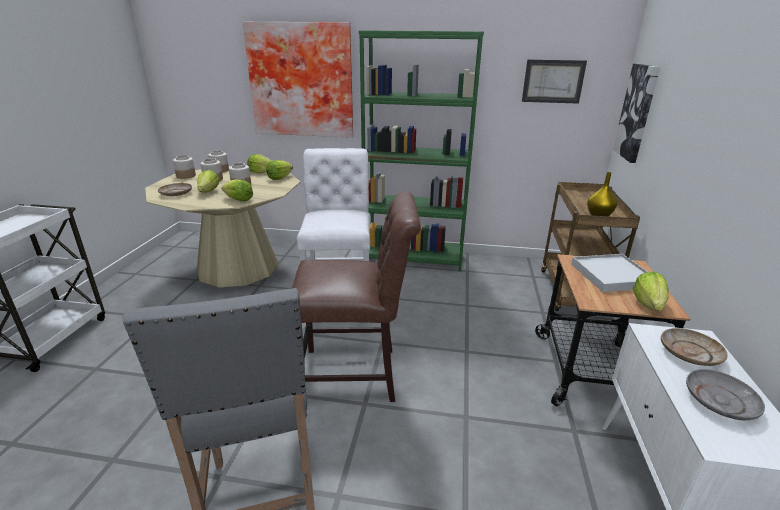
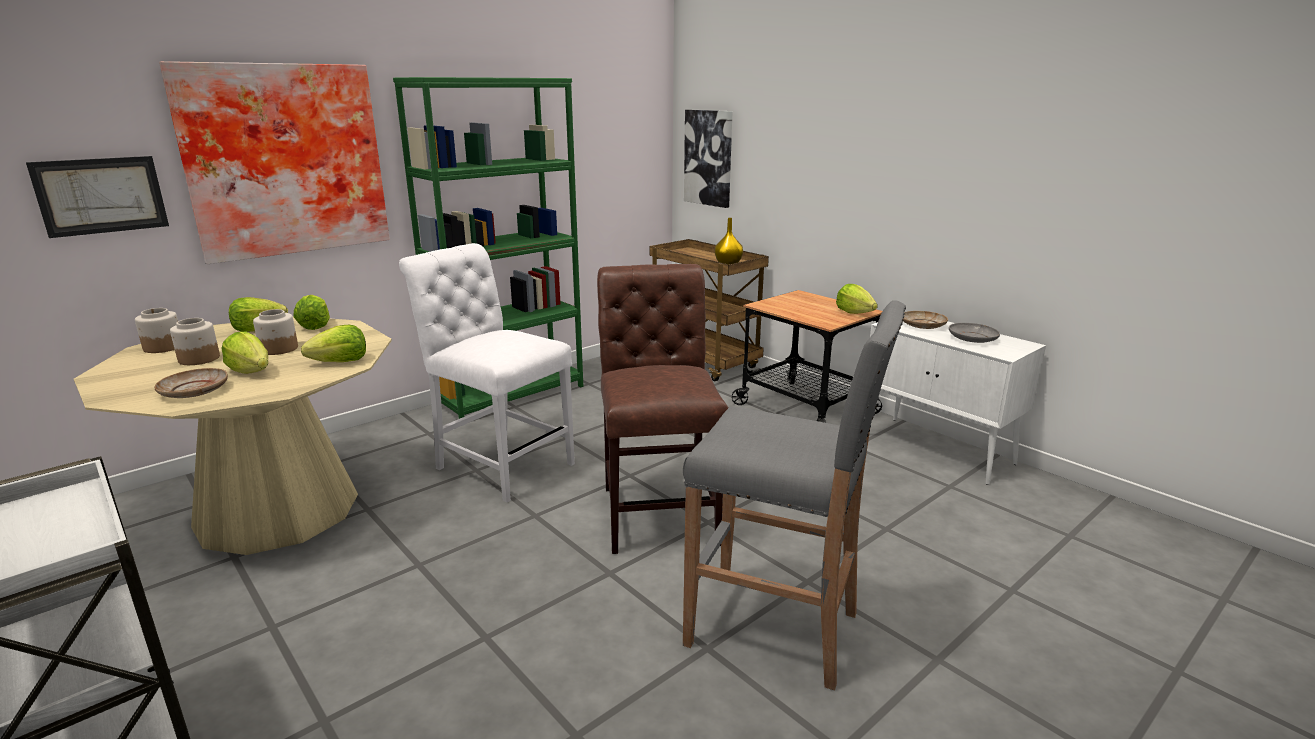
camera: 50 degrees left, 5 degrees down
(185, 176) = (118, 371): jar -> none
(356, 375) = (659, 510): brown chair -> brown chair turned 45 degrees counterclockwise
(553, 81) = (612, 134): picture -> picture (101, 195)
(612, 275) = (803, 305): white tray -> none

